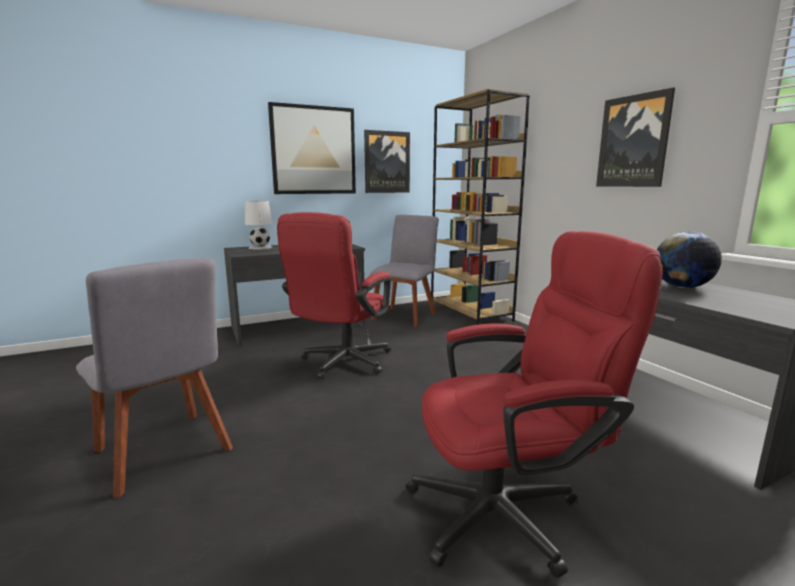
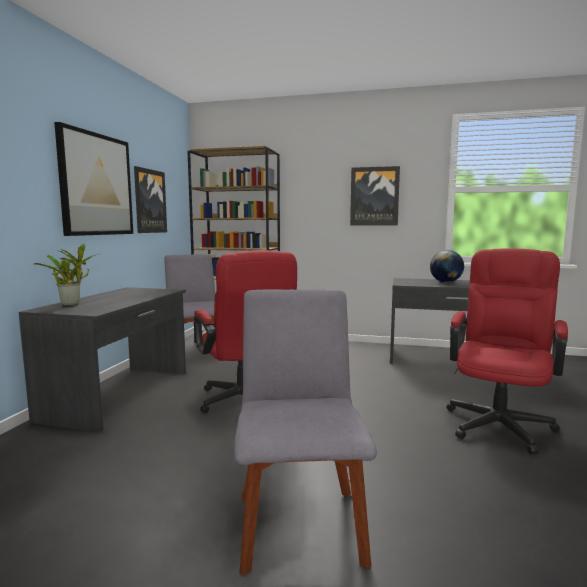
camera: 50 degrees left, 5 degrees down
(165, 453) = (300, 522): grey chair -> grey chair turned 90 degrees counterclockwise
(260, 247) = (72, 304): white table lamp -> potted plant

